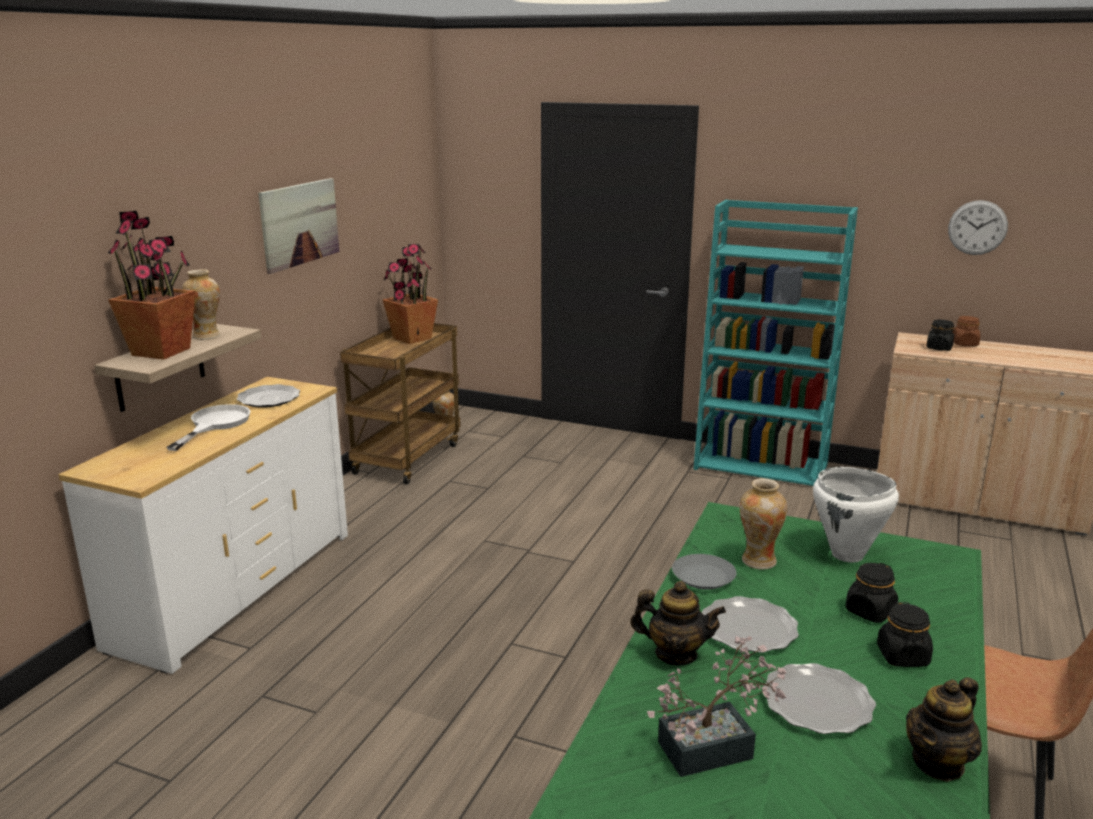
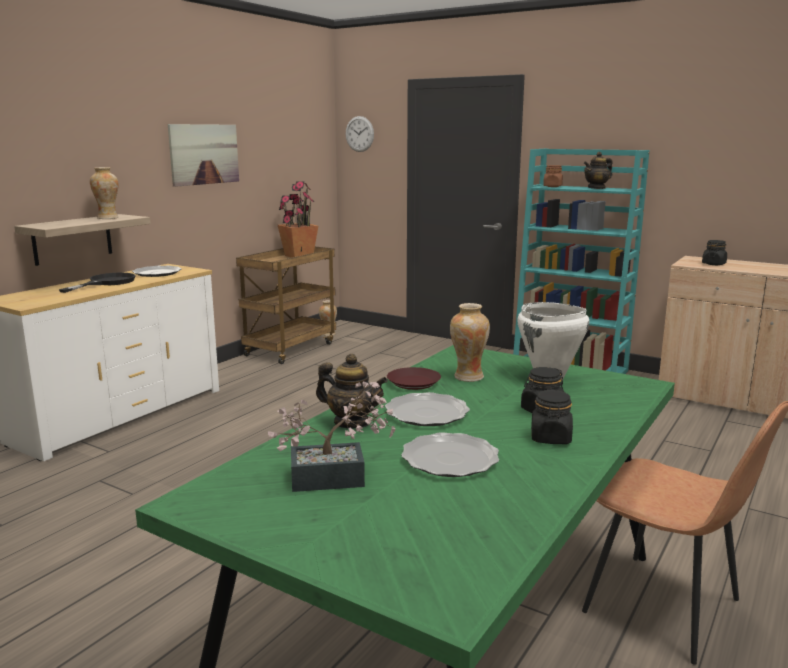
camera: 10 degrees right, 5 degrees down
(162, 352) = (67, 222): potted plant -> none
(214, 424) = (106, 283): white frying pan -> black frying pan
(704, 577) = (414, 383): grey plate -> brown plate
(938, 763) = (531, 504): teapot -> teapot (597, 188)
(964, 344) = (739, 263): brown jar -> brown jar (552, 186)
(977, 227) = (751, 164): wall clock -> wall clock (359, 134)

